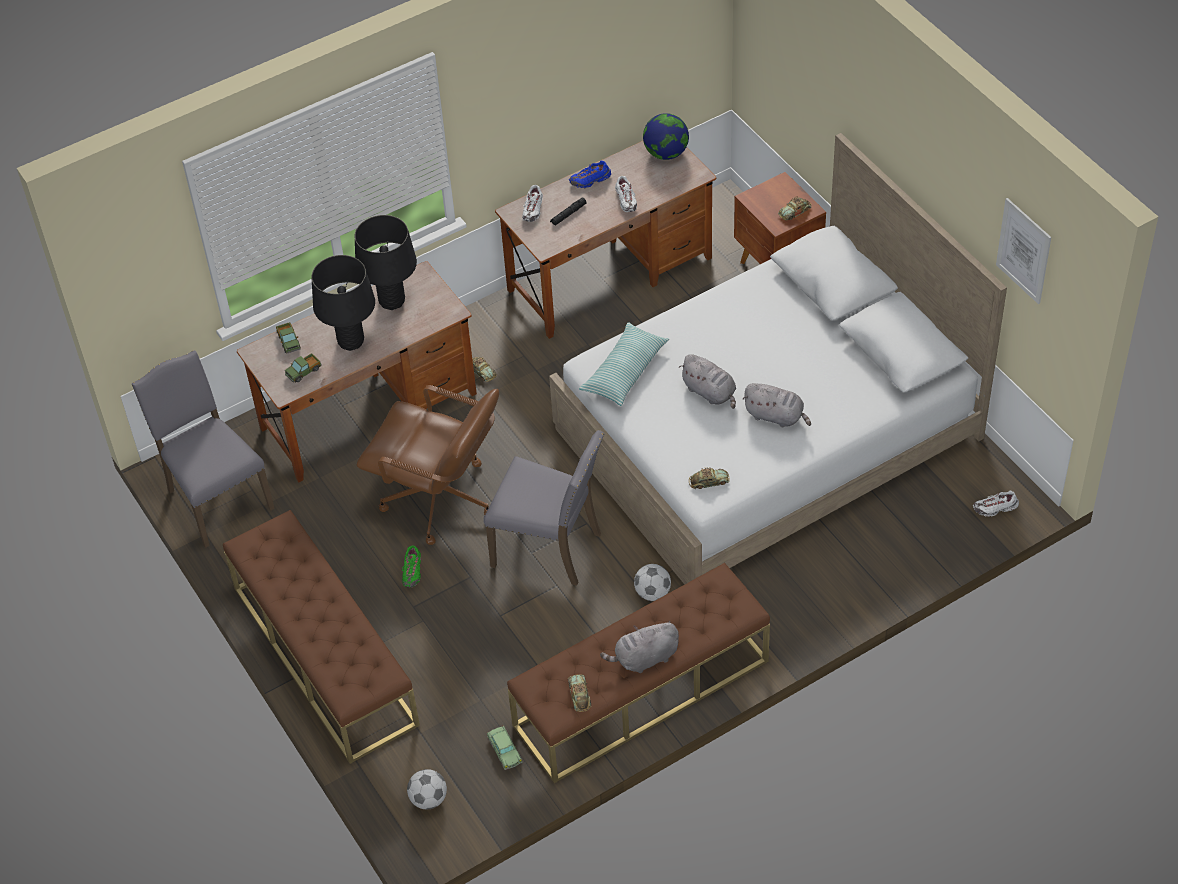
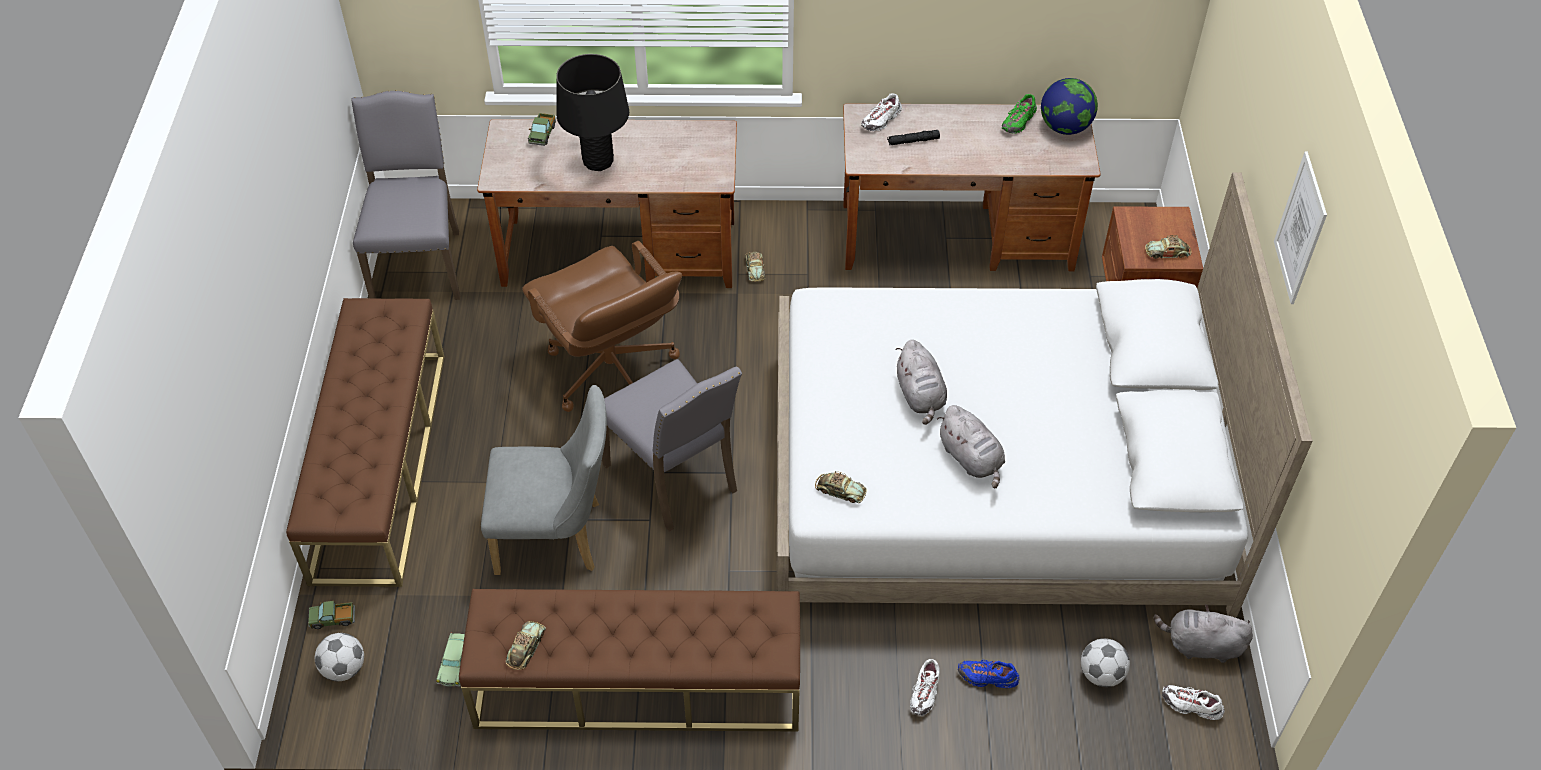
camera: 30 degrees right, 0 degrees up
(303, 372) = (530, 168): toy truck -> toy truck (333, 619)
(392, 301) = (670, 143): black table lamp -> none
(412, 571) = (527, 428): green shoe -> green shoe (1018, 122)
(501, 632) = (557, 537): none -> grey chair
(590, 180) = (963, 119): blue shoe -> blue shoe (987, 678)
(624, 371) = (848, 327): pillow -> none
(626, 200) = (984, 154): white shoe -> white shoe (925, 692)
(644, 658) = (625, 648): grey plush toy -> grey plush toy (1200, 646)
(652, 593) = (737, 583): football -> football (1101, 674)
(1023, 251) = (1345, 400): picture -> picture (1300, 228)

